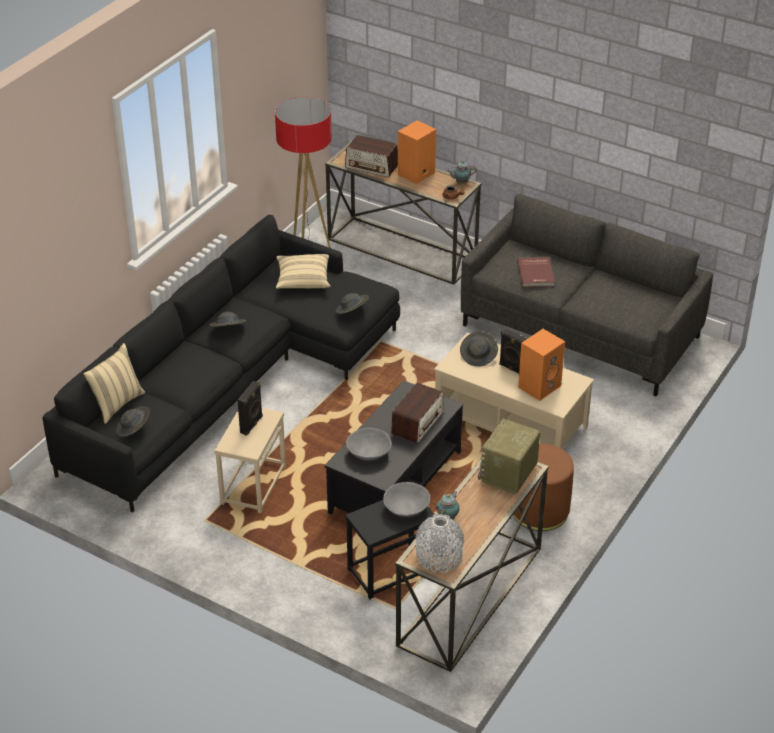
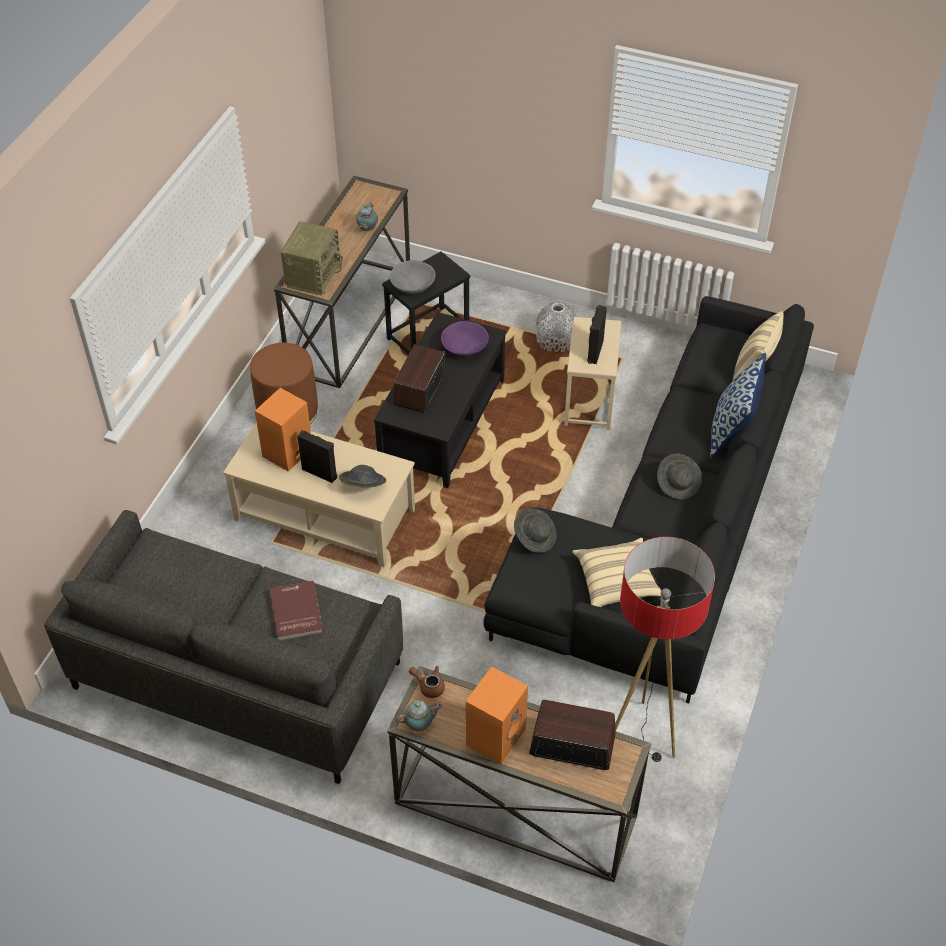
camera: 170 degrees right, 10 degrees up
(134, 429) = (718, 344): grey hat -> none
(164, 362) = (731, 432): none -> pillow
(369, 453) = (464, 348): grey bowl -> purple bowl
(439, 557) = (370, 197): grey vase -> grey vase (556, 339)

